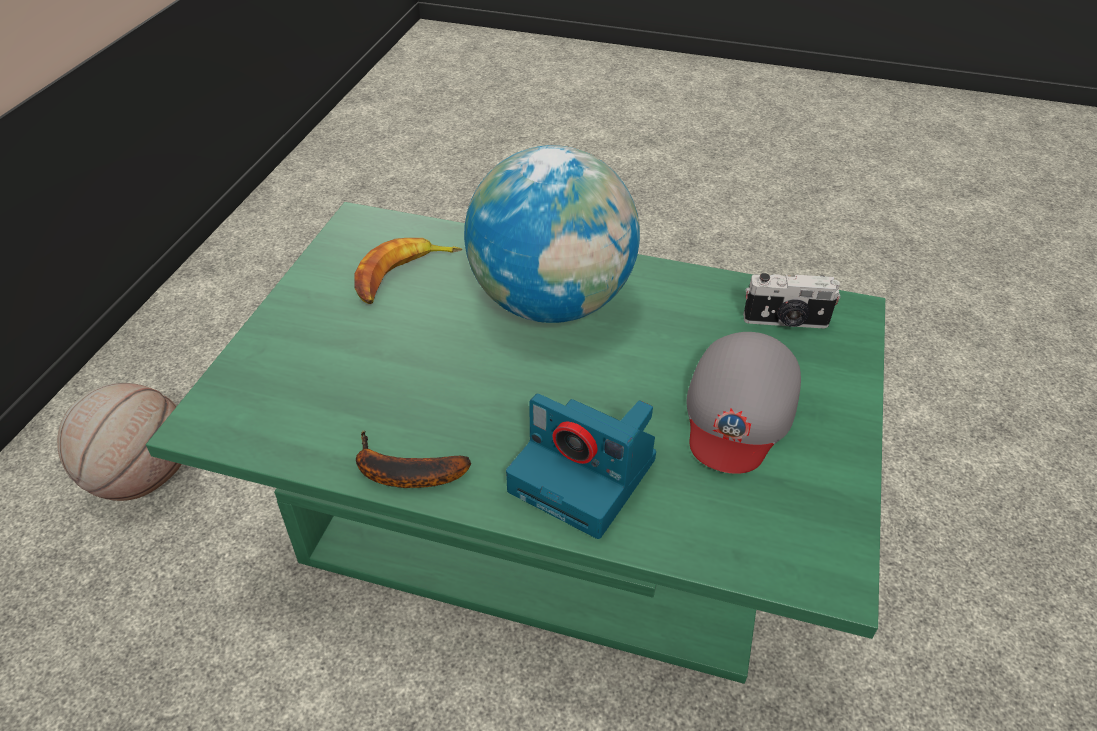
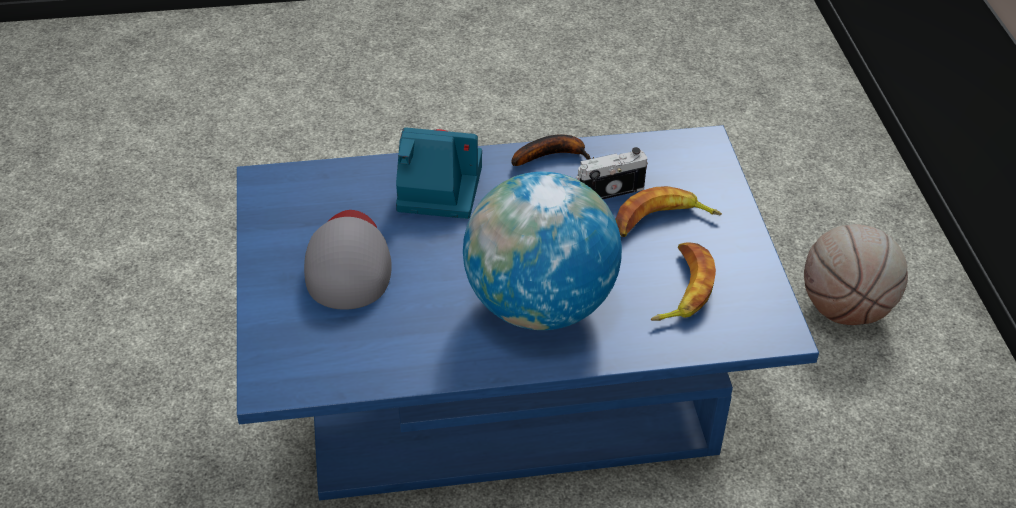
camera: 155 degrees right, 0 degrees up
(355, 344) = (661, 221): none -> banana
(547, 518) = (505, 391): green coffee table -> blue coffee table
(786, 322) = (327, 353): camera -> camera (609, 190)

